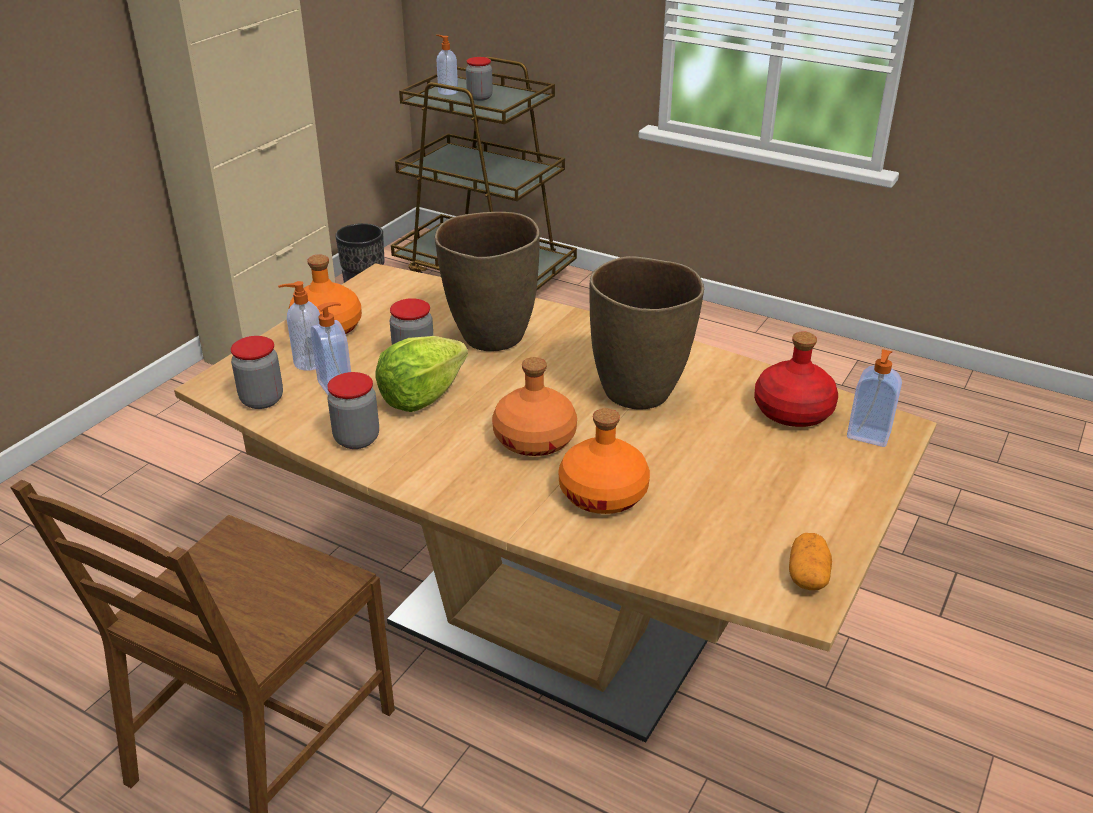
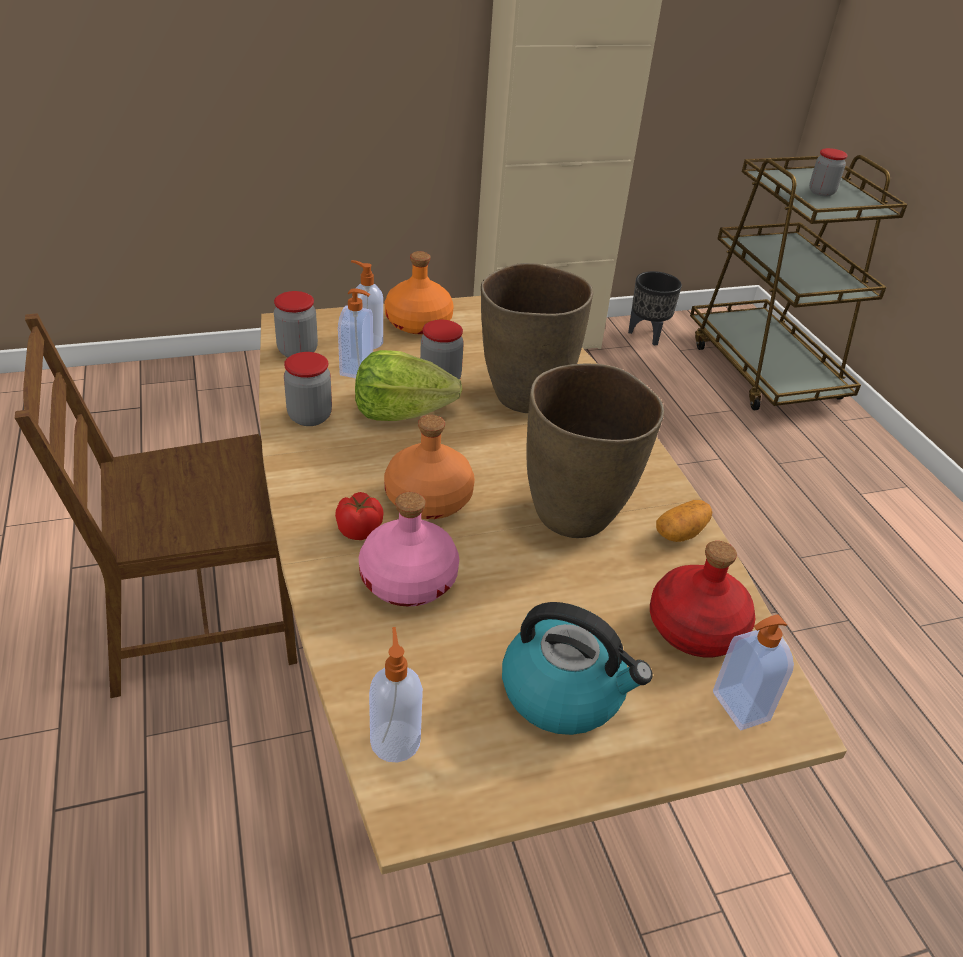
camera: 40 degrees right, 5 degrees up
(447, 92) = (797, 177): soap dispenser -> soap dispenser (395, 739)
(523, 486) = (360, 530): none -> tomato
(603, 493) = (409, 579): orange bottle -> pink bottle
(782, 490) = (564, 692): none -> kettle
(807, 575) = (460, 788): potato -> potato (681, 533)

